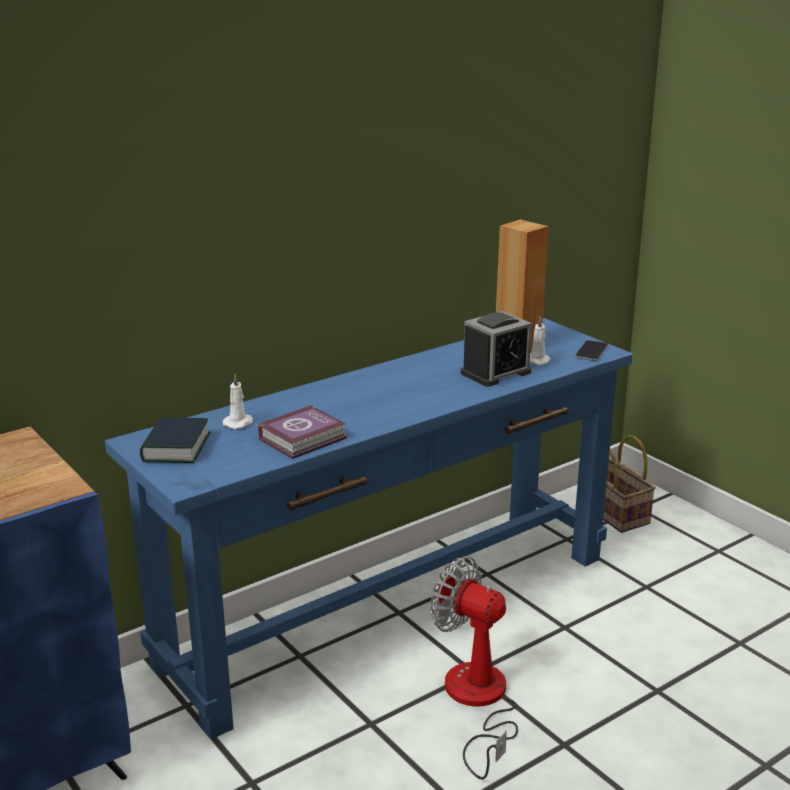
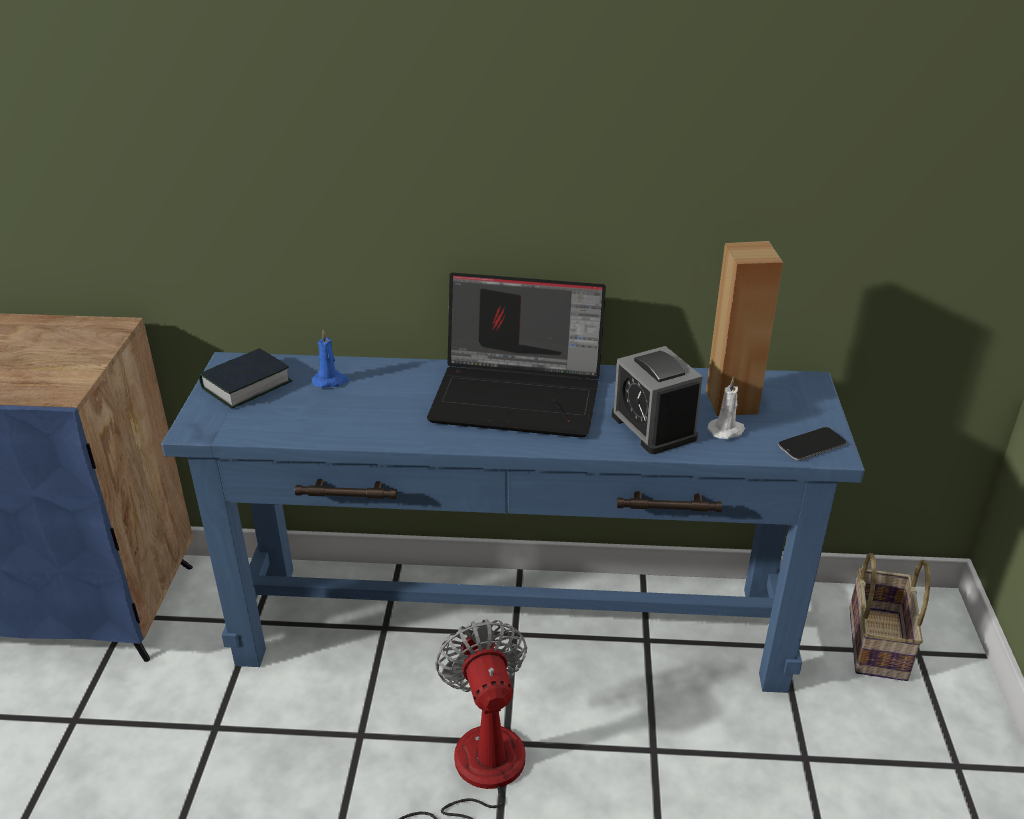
camera: 40 degrees right, 10 degrees up
(239, 423) = (331, 381): white candle -> blue candle
(305, 439) = (354, 425): book -> none
(388, 386) = (520, 396): none -> laptop
(496, 373) = (653, 427): alarm clock -> alarm clock turned 60 degrees clockwise

